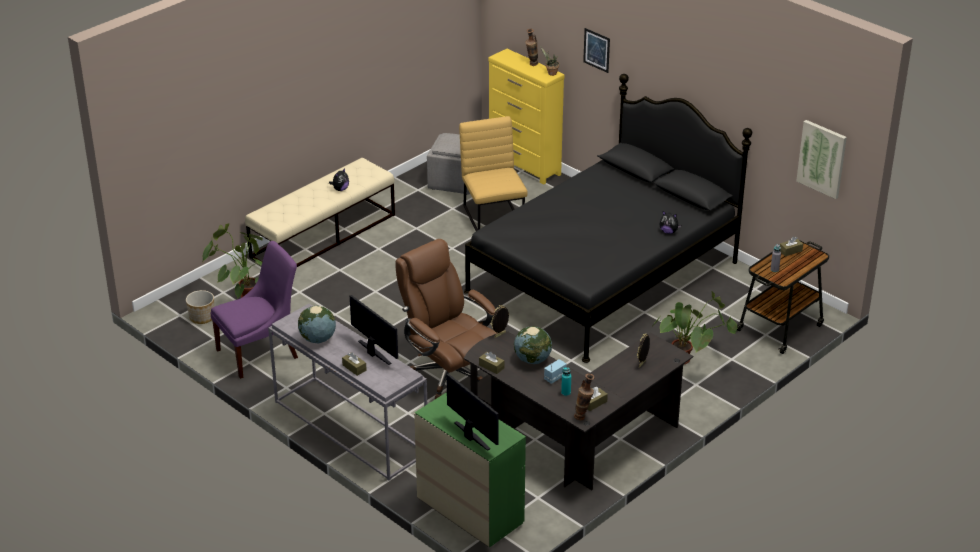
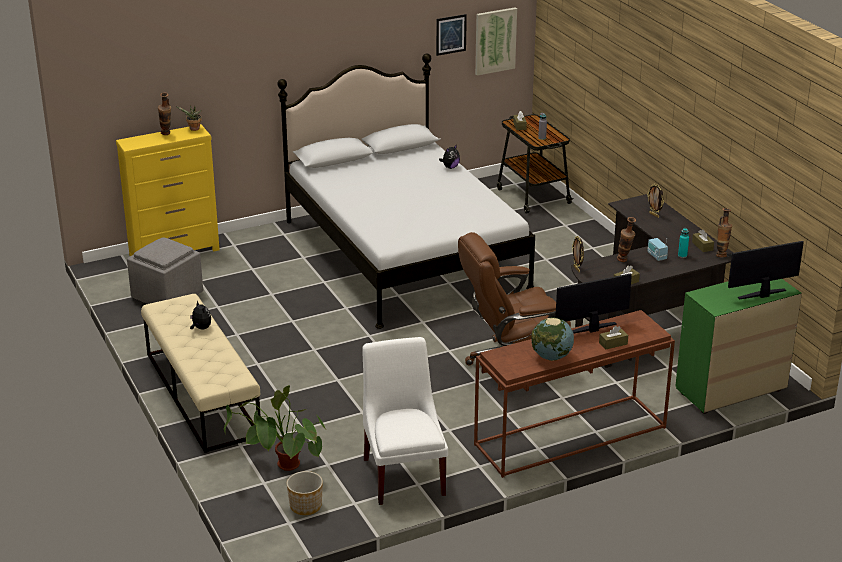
camera: 70 degrees left, 5 degrees down
(260, 352) = (404, 473): purple chair -> white chair
(348, 427) = (570, 437): grey console table -> brown console table
(493, 216) = (252, 287): yellow chair -> none
(532, 360) = (624, 261): globe -> vase
(596, 50) = (237, 75): picture -> picture (451, 34)
(603, 277) = (404, 254): black bed -> white bed
(690, 360) = (556, 242): potted plant -> none

